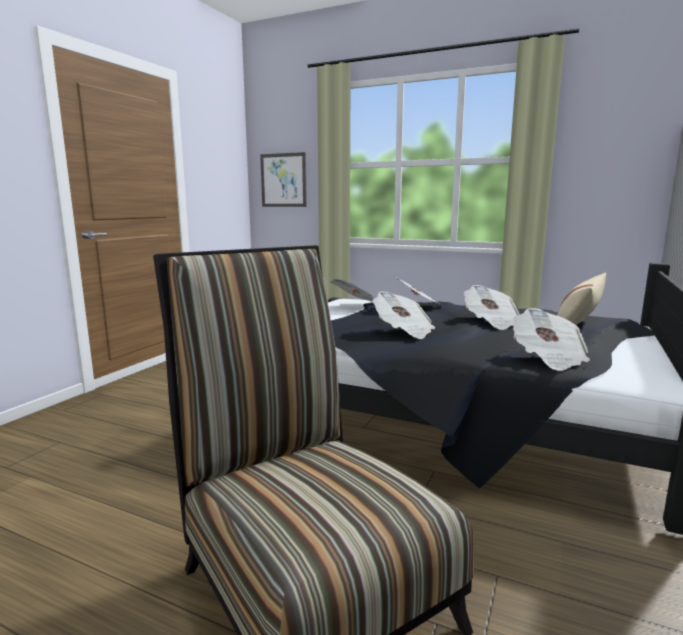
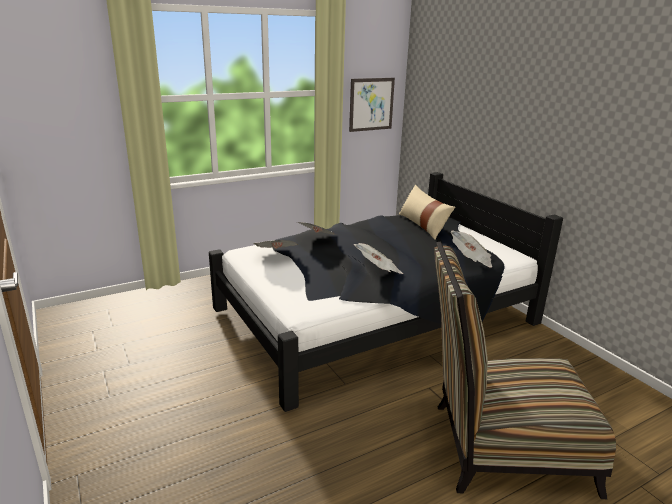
camera: 55 degrees left, 10 degrees up
(283, 180) = (57, 119): picture -> picture (371, 104)
(491, 322) = (389, 241): newspaper -> none

